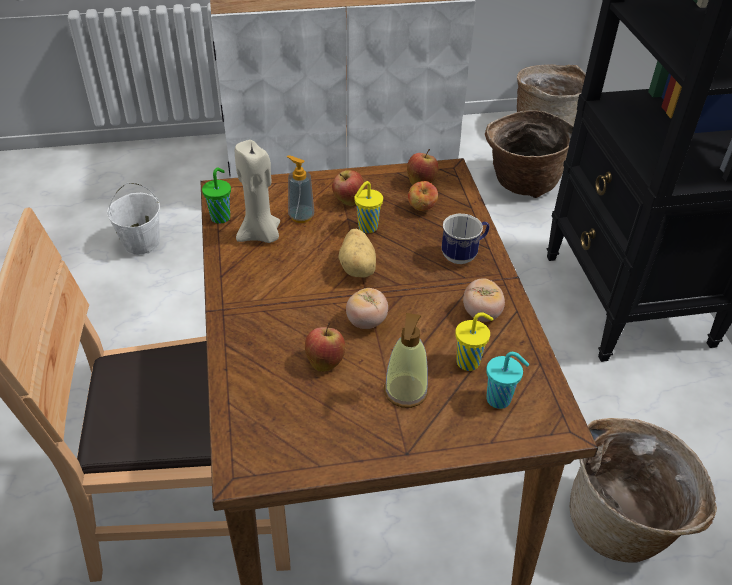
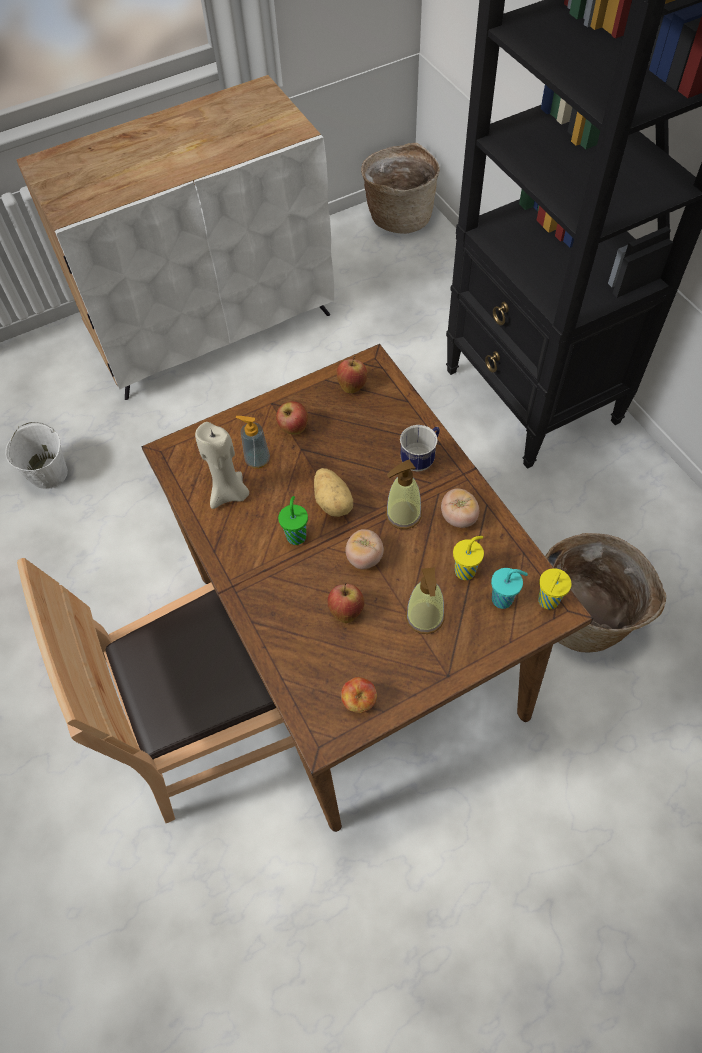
camera: 15 degrees left, 15 degrees up
(221, 217) = (182, 484): green cup -> green cup (296, 535)
(366, 228) = (323, 454): yellow cup -> yellow cup (547, 601)
(421, 208) = (364, 416): apple -> apple (359, 701)
(424, 296) = (403, 515): none -> soap dispenser
(521, 183) = (397, 291): basket -> none

